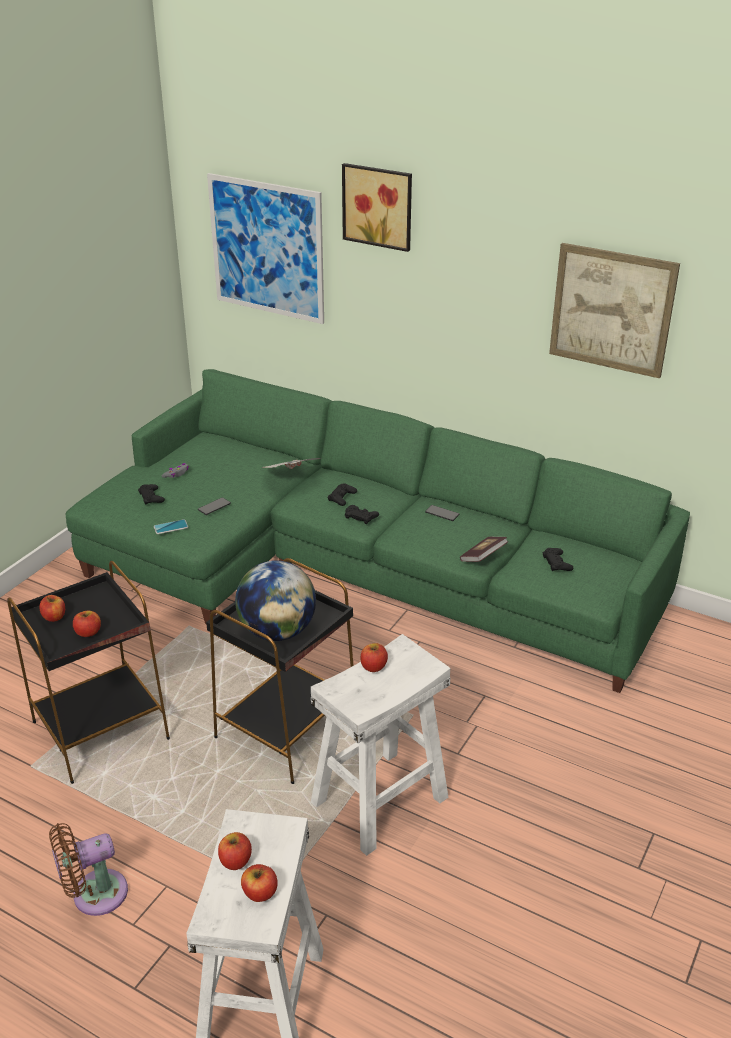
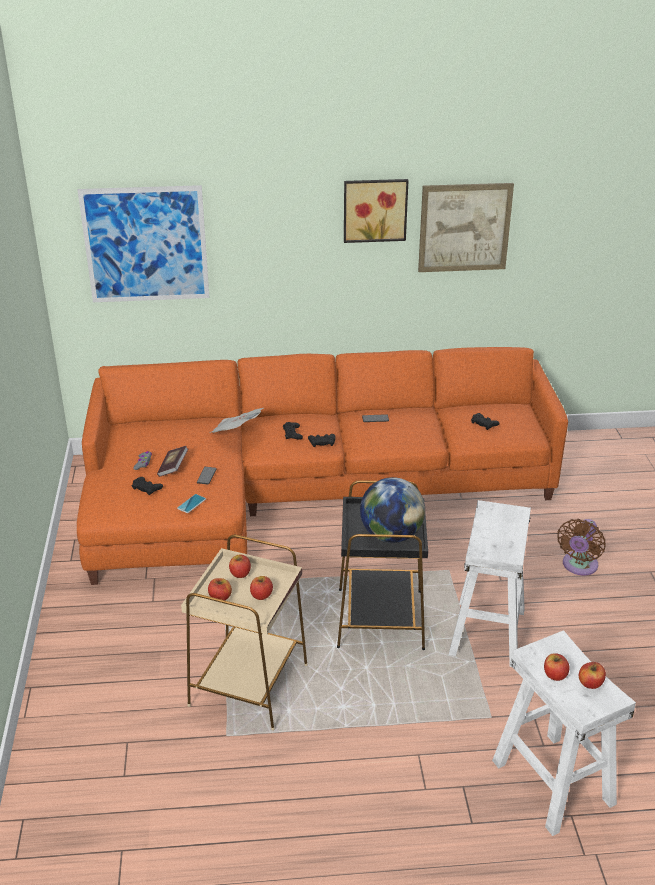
camera: 35 degrees left, 0 degrees up
(94, 895) = (378, 788): brown fan -> brown fan (578, 566)
(102, 730) = (250, 684): black side table -> beige side table
(352, 569) = (298, 492): green sofa -> orange sofa
(373, 666) = (485, 527): apple -> apple (240, 573)
(379, 206) = (259, 186): picture -> picture (374, 209)
(483, 557) = (434, 438): book -> book (173, 467)

